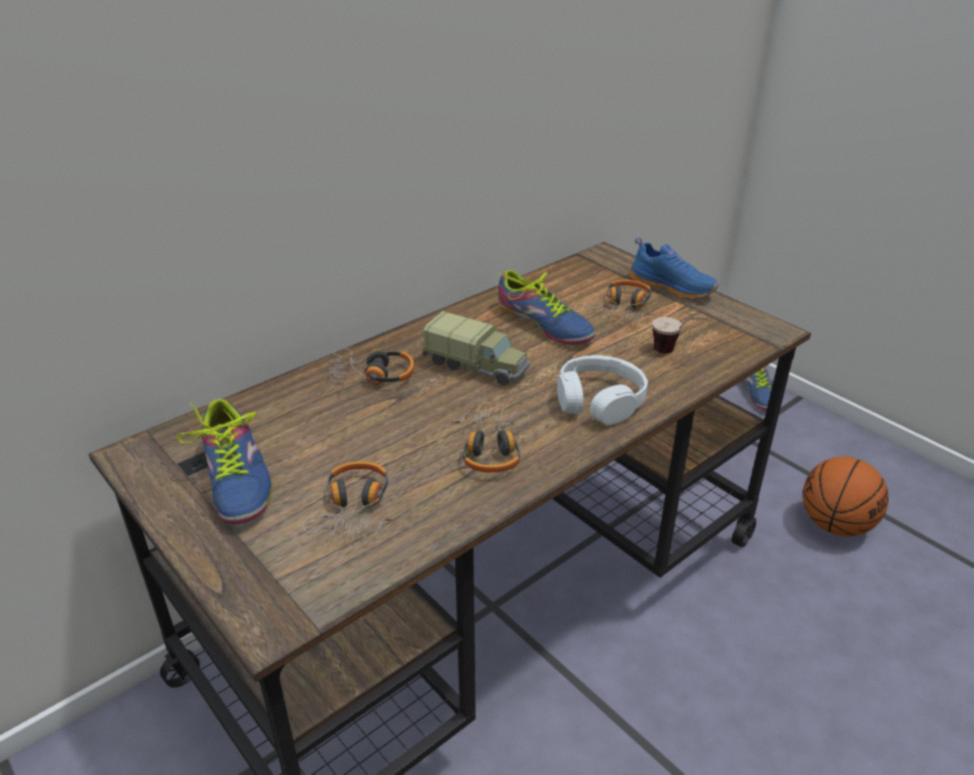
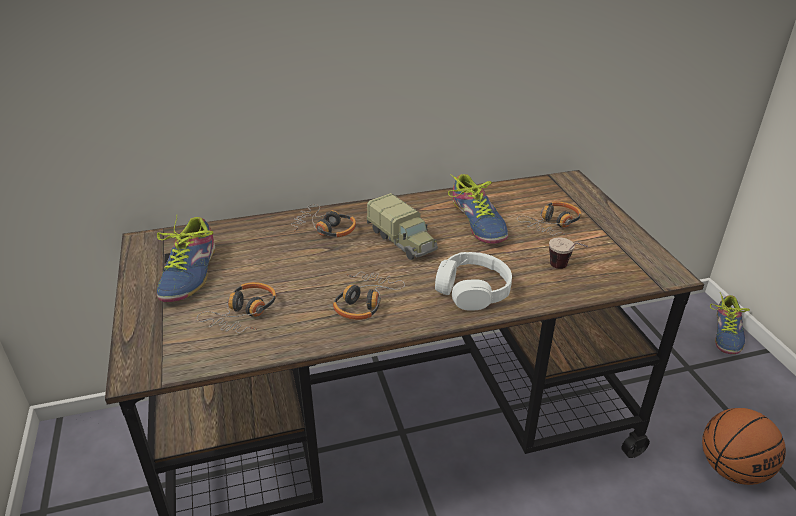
camera: 25 degrees right, 0 degrees up
(672, 286) = (608, 217): blue shoe -> none

